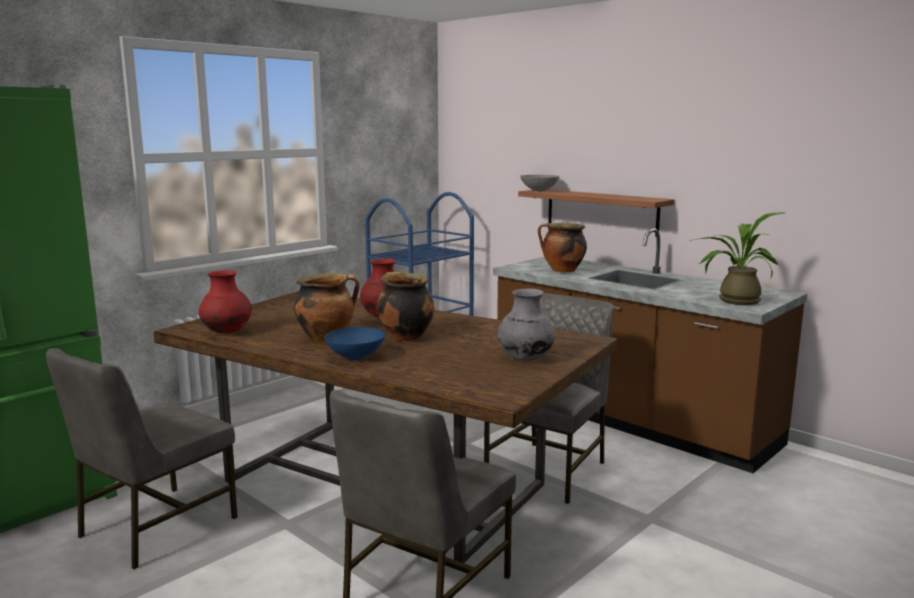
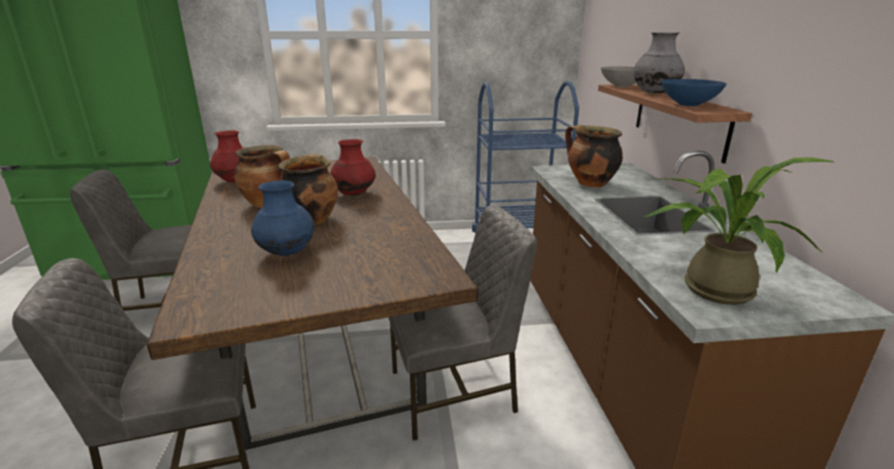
camera: 40 degrees right, 10 degrees up
(356, 357) = (234, 228): blue bowl -> blue bowl (689, 105)
(453, 356) = (287, 253): none -> blue vase
(525, 359) = (326, 279): grey vase -> grey vase (654, 93)

